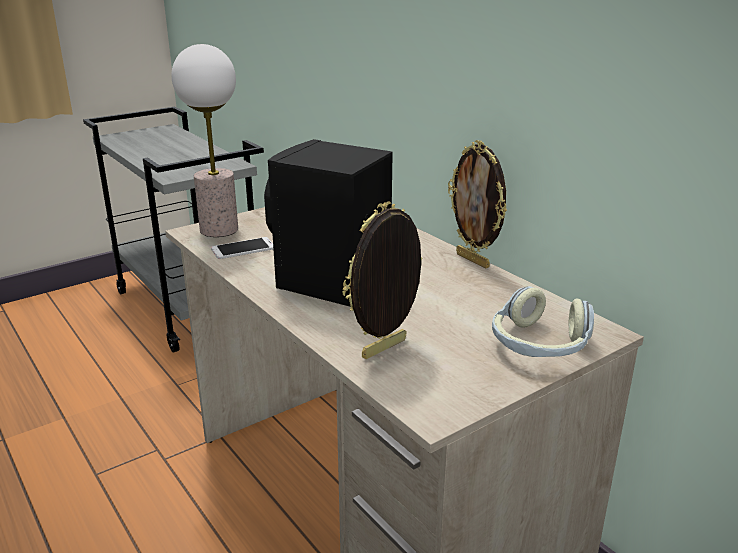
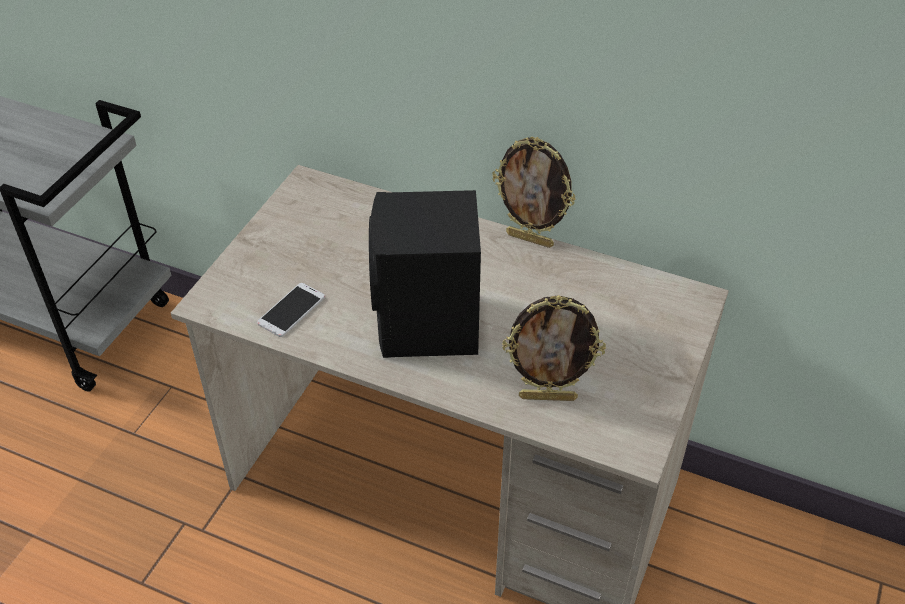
camera: 30 degrees left, 20 degrees up
(219, 230) = (234, 288): table lamp -> none
(385, 350) = (548, 396): picture frame -> picture frame turned 105 degrees counterclockwise
(539, 345) = (661, 336): headphones -> none

